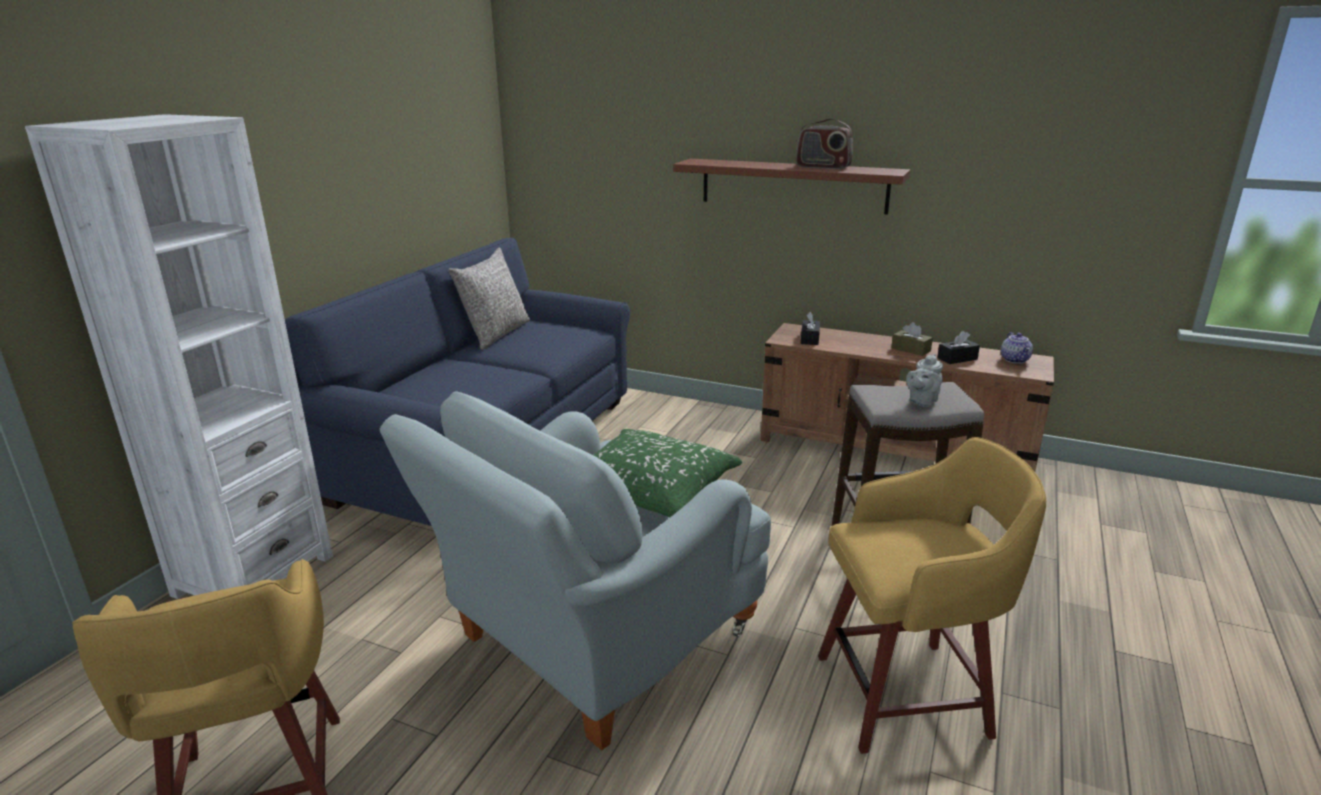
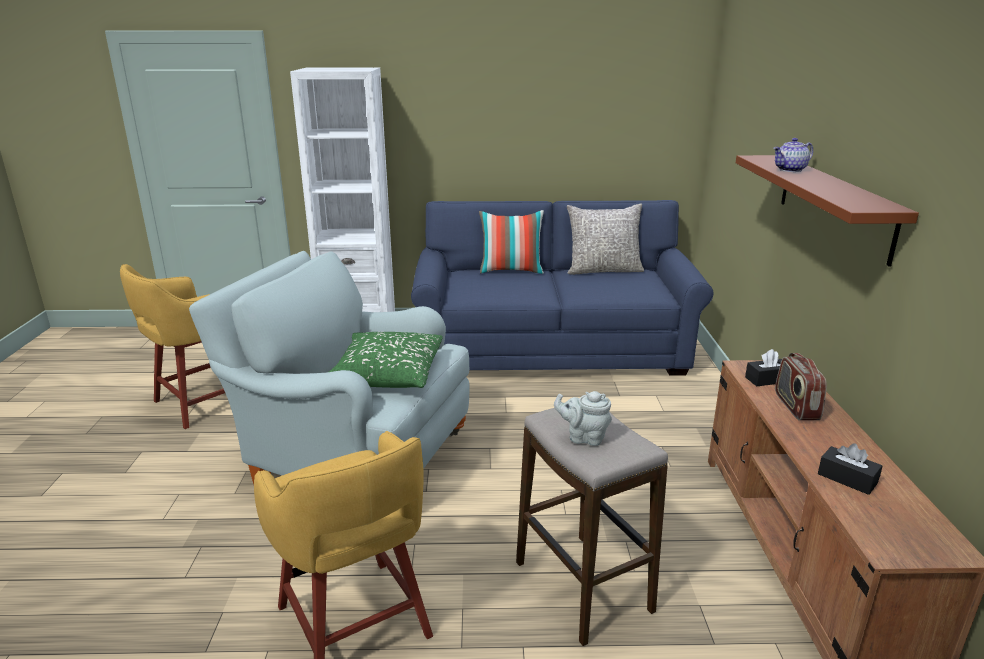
camera: 65 degrees right, 0 degrees up
(424, 372) = (511, 271): none -> pillow
(823, 167) = (834, 187): radio -> radio (795, 406)
(911, 349) = (829, 442): brown tissue box -> none
(1015, 360) = (915, 528): teapot -> teapot (790, 170)

